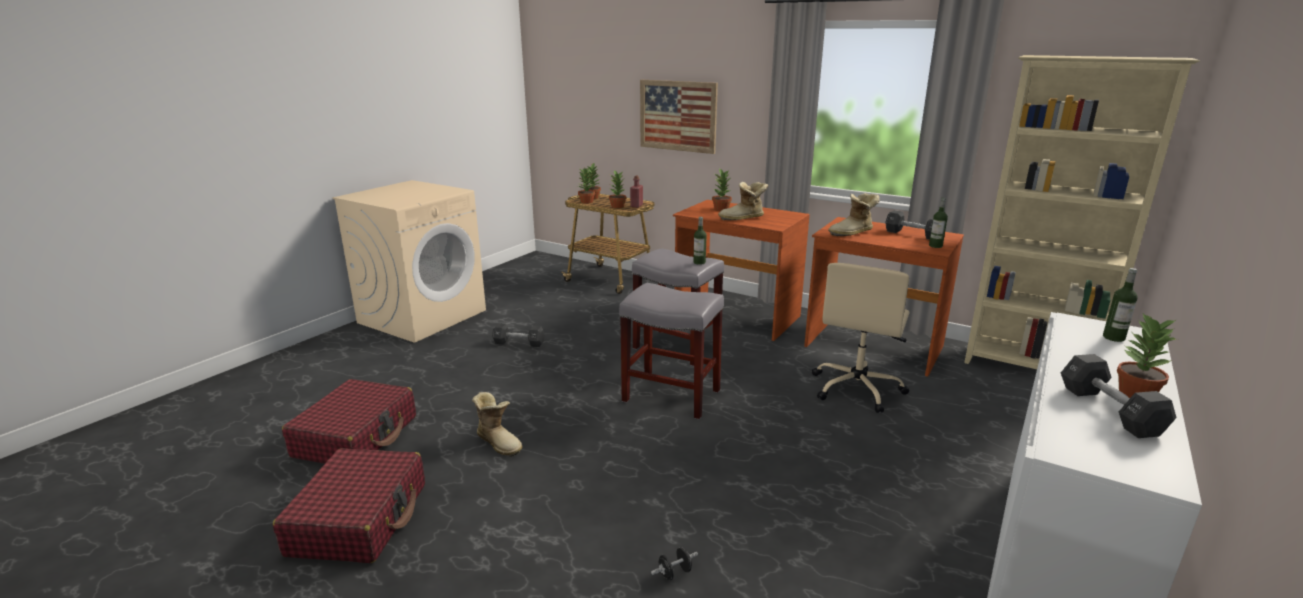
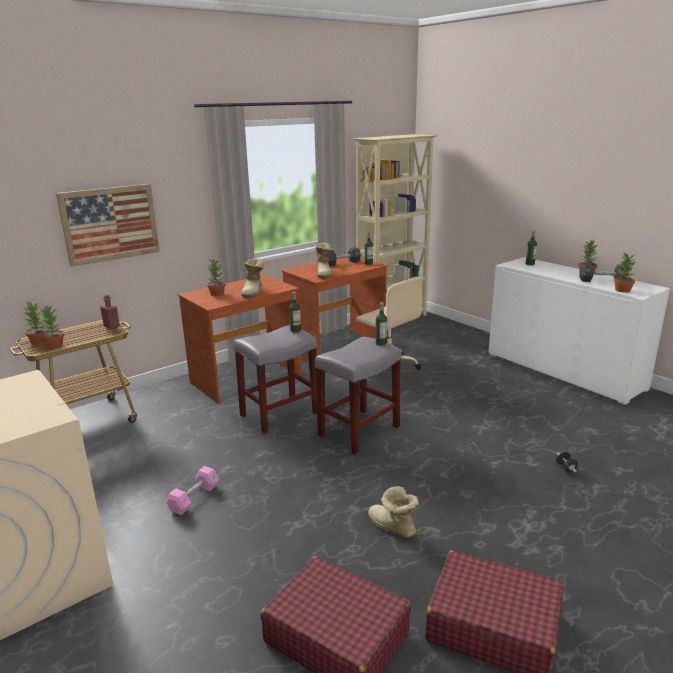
camera: 70 degrees left, 0 degrees up
(499, 442) = (392, 527): boot -> boot turned 105 degrees counterclockwise
(519, 343) = (194, 498): black dumbbell -> pink dumbbell
(618, 206) = (97, 335): potted plant -> potted plant (622, 290)
(698, 302) = (381, 343): none -> bottle

